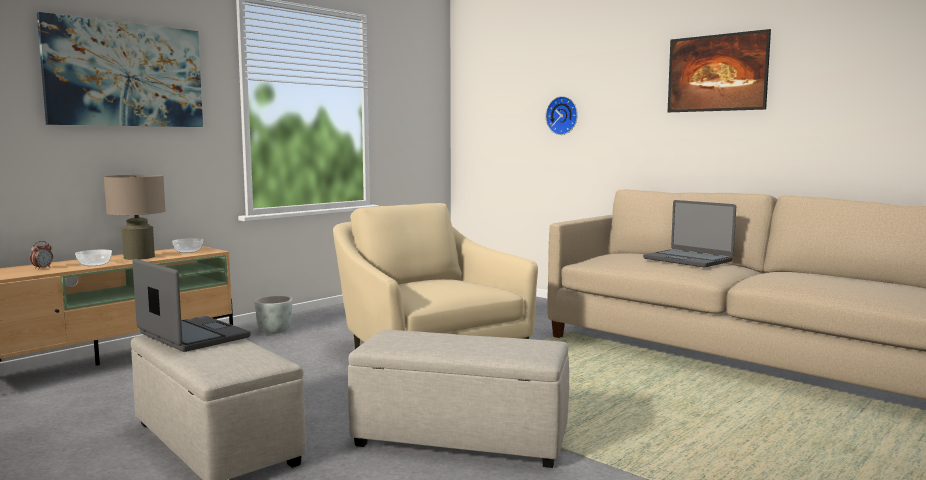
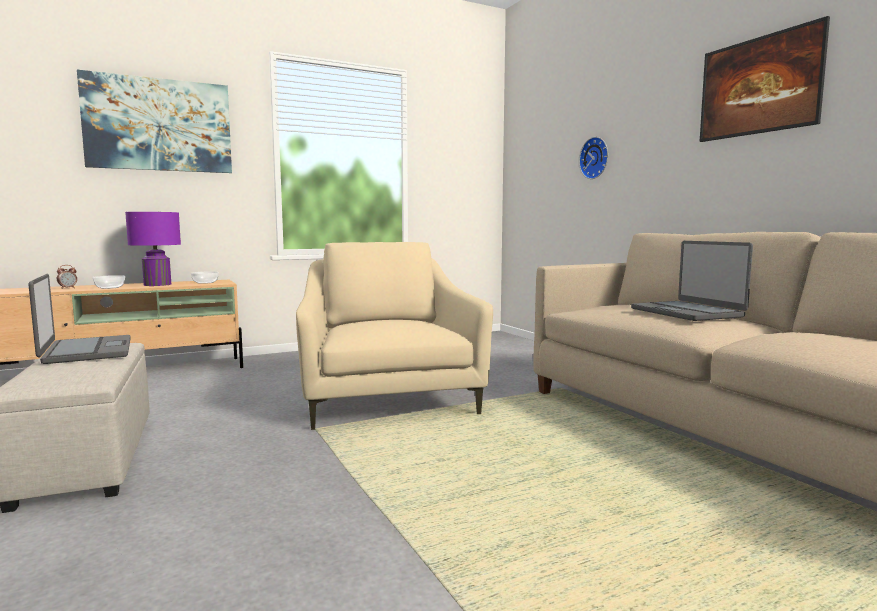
camera: 20 degrees right, 0 degrees up
(139, 257) = (157, 284): beige table lamp -> purple table lamp
(275, 331) = (288, 361): grey planter -> none
(459, 439) = (301, 493): beige ottoman -> none

